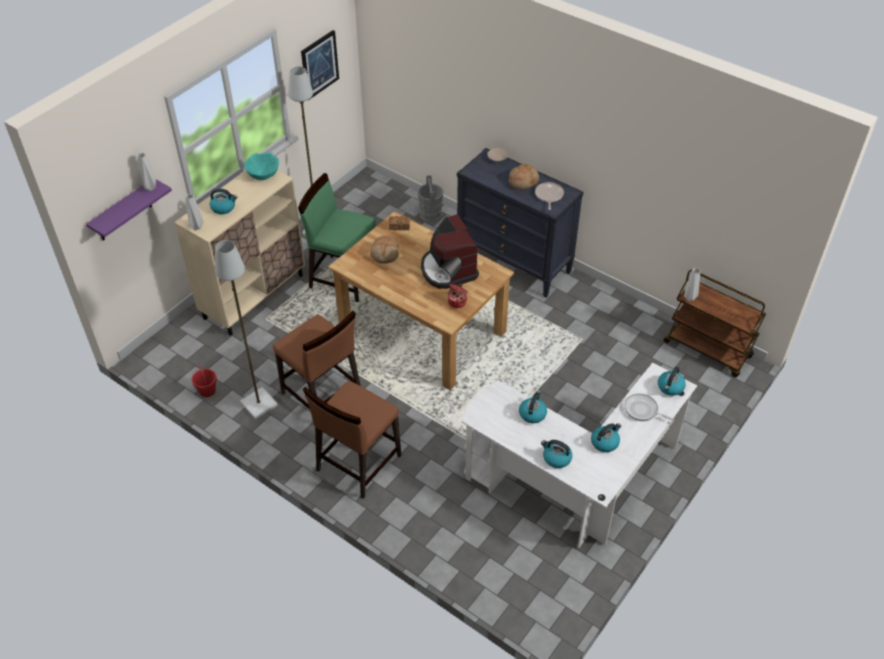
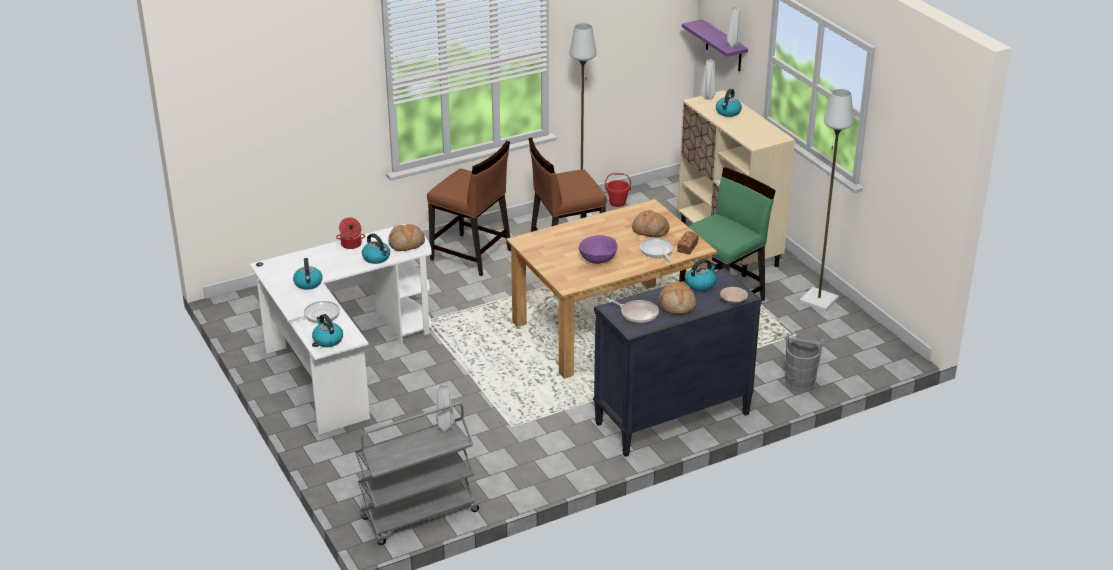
camera: 115 degrees right, 15 degrees down
(263, 174) = (769, 137): turquoise bowl -> none
(319, 64) = (905, 150): picture -> none
(357, 463) = (471, 255): brown chair -> brown chair turned 150 degrees clockwise
(415, 240) = (657, 252): none -> frying pan
(448, 269) = (597, 259): coffee machine -> purple bowl
(457, 302) = (546, 252): cooking pot -> cooking pot (351, 244)
(496, 403) = (406, 244): none -> bread
(556, 458) = (319, 255): kettle -> kettle (700, 284)
(708, 350) = (419, 516): brown cart -> grey cart

